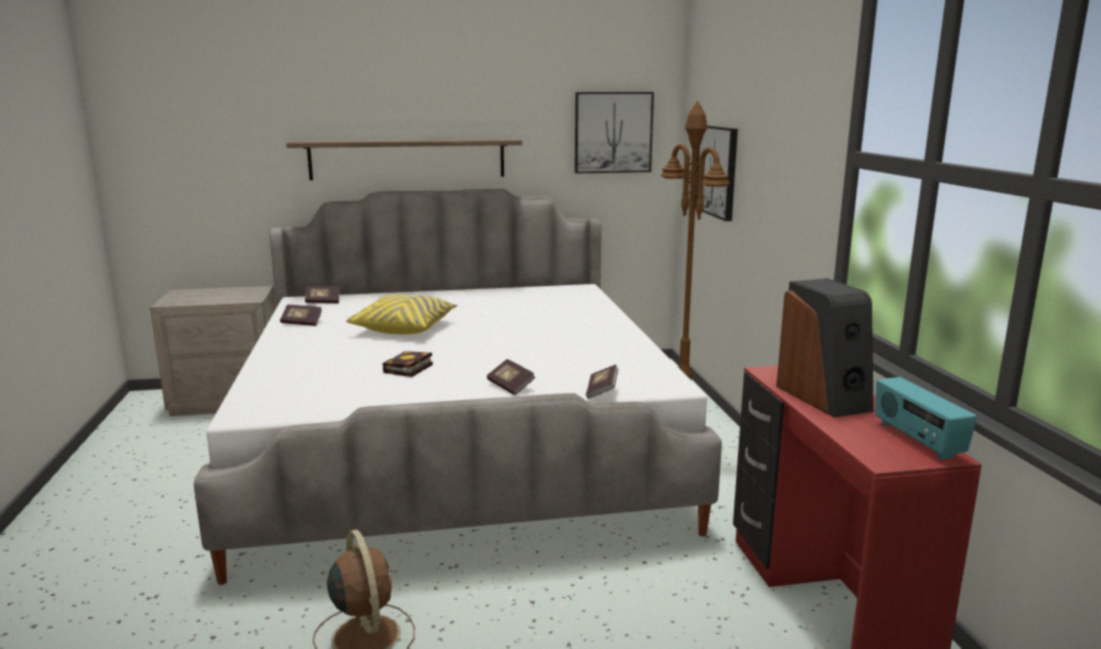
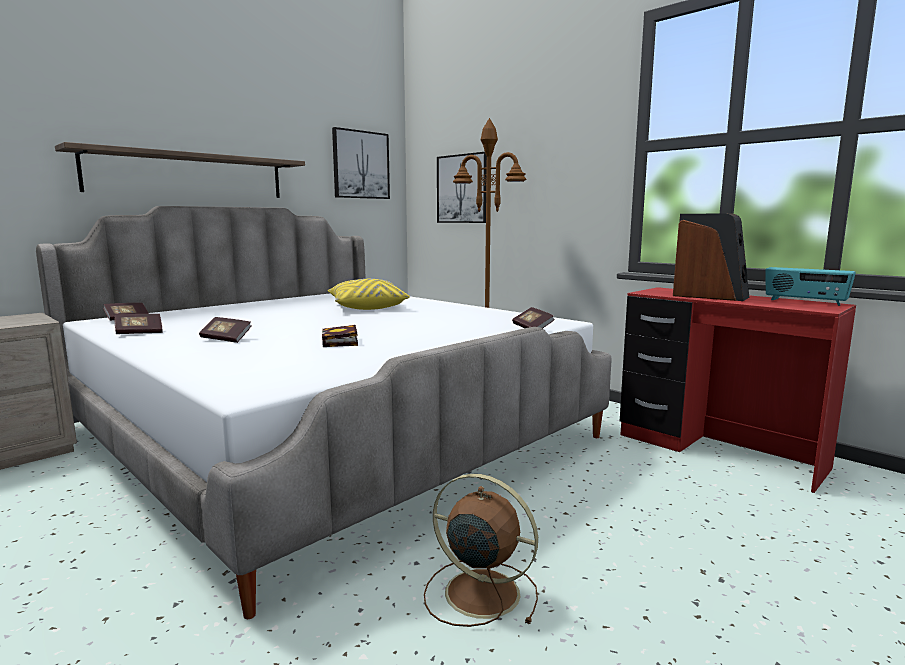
camera: 35 degrees left, 5 degrees down
(404, 328) = (267, 323): yellow pillow -> yellow pillow (367, 307)
(510, 386) = (457, 337): book -> book (226, 339)

